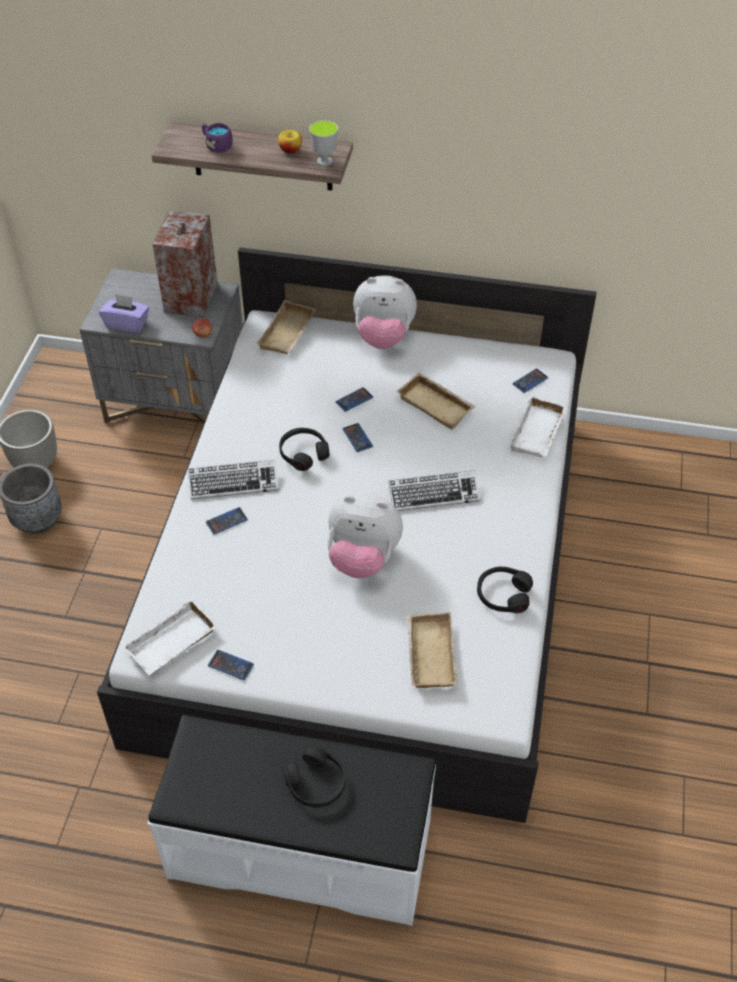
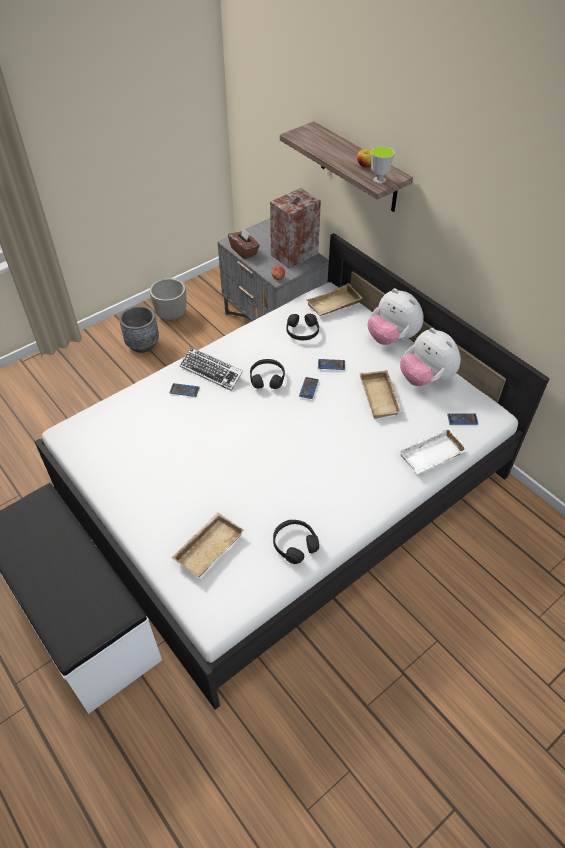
camera: 40 degrees right, 0 degrees up
(127, 324) = (244, 251): purple tissue box -> brown tissue box
(172, 644) = (83, 439): white tray -> none
(216, 145) = (324, 144): purple mug -> none
(231, 665) = (97, 472): phone -> none
(316, 783) = (67, 575): black headphones -> black headphones (302, 332)
(363, 558) = (234, 461): plush toy -> plush toy (426, 378)
(433, 494) = (319, 451): keyboard -> none

